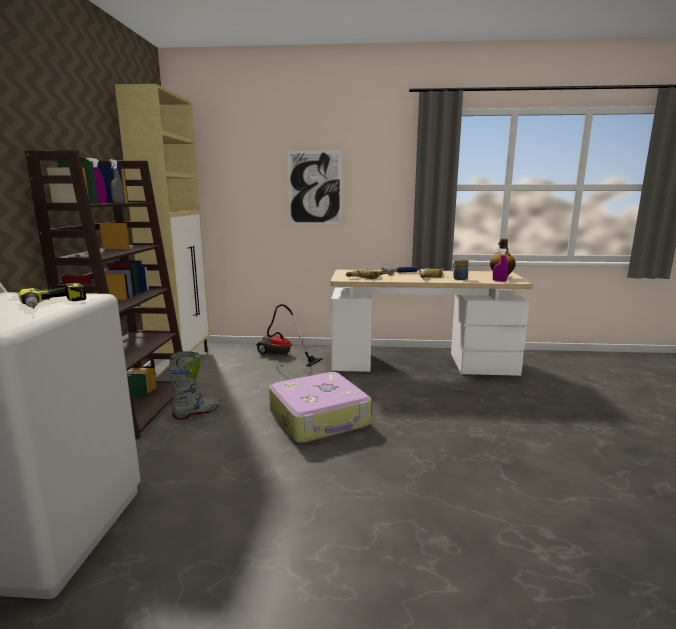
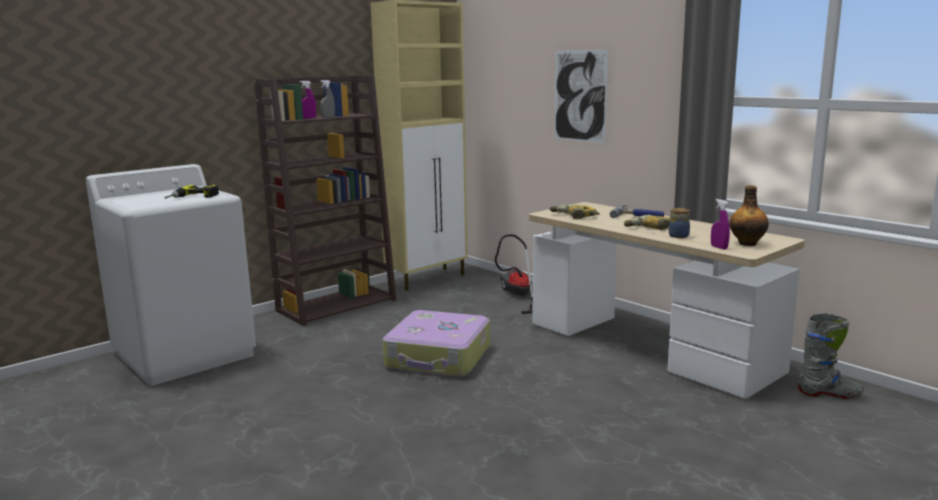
camera: 45 degrees right, 0 degrees up
(197, 413) = (365, 322): grey boot -> grey boot (829, 394)

